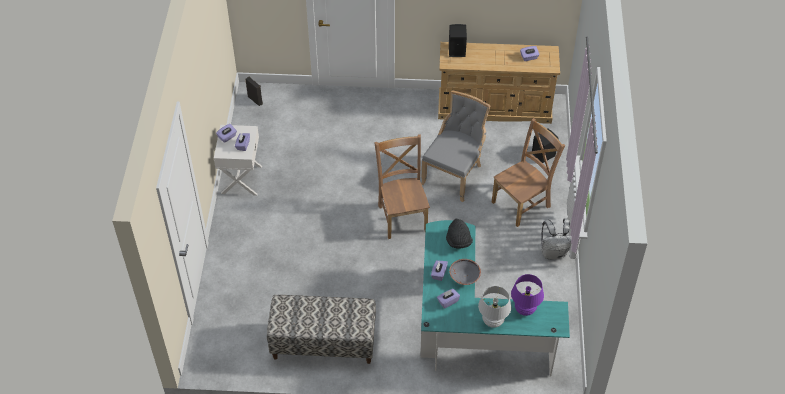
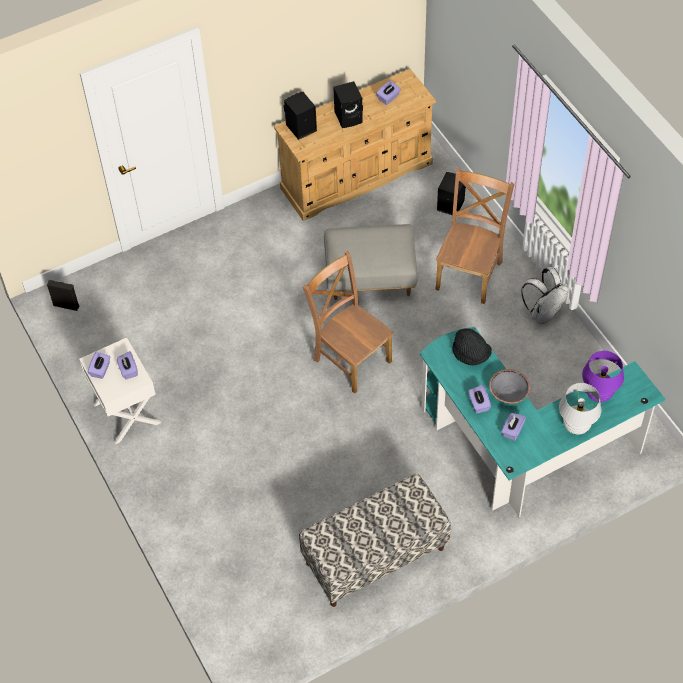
camera: 30 degrees left, 5 degrees up
(454, 174) = (371, 278): grey chair -> grey ottoman
(493, 58) = (349, 117): none -> black speaker

